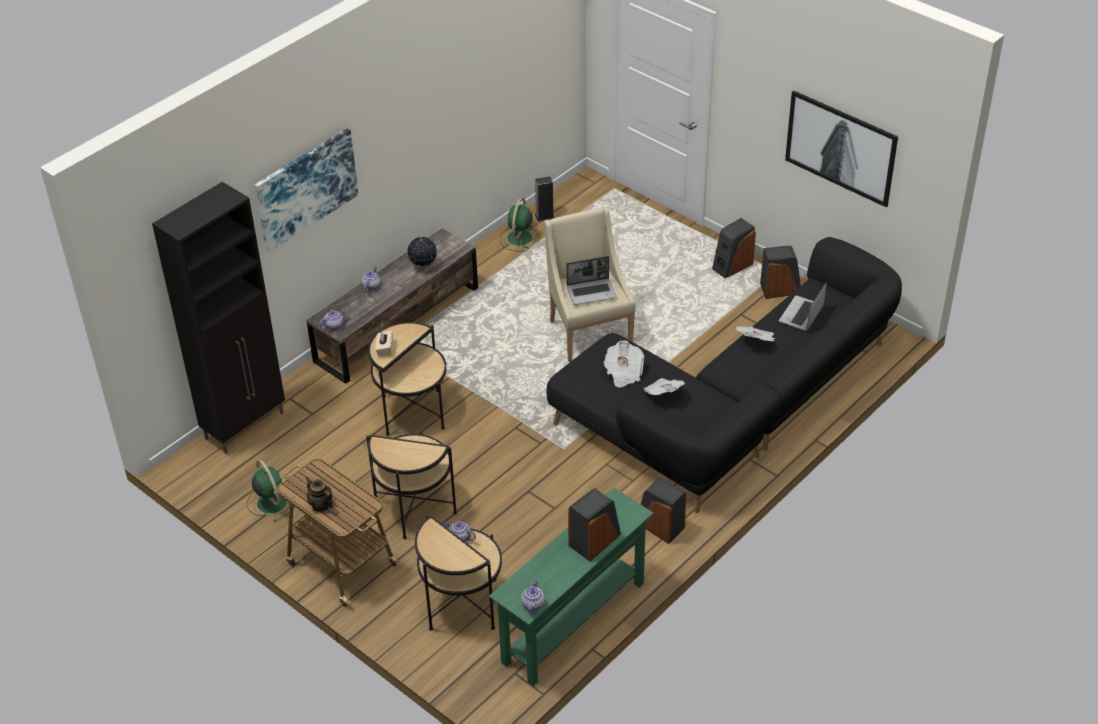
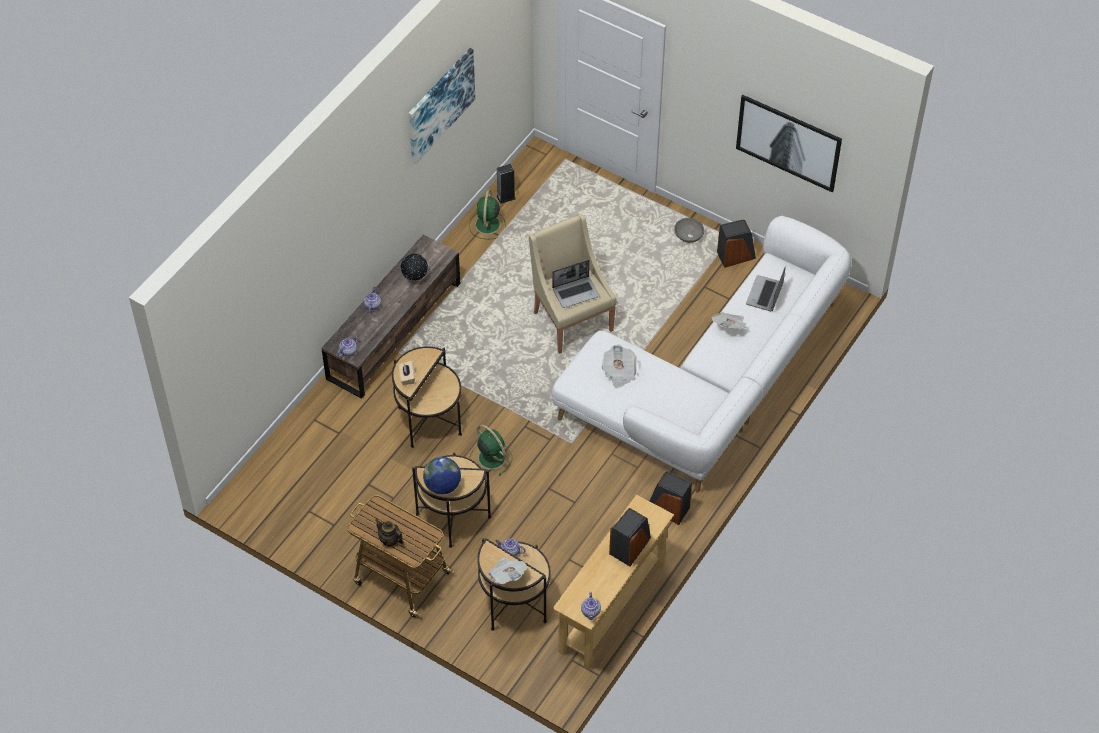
camera: 10 degrees left, 10 degrees up
(246, 425) = (281, 452): black cabinet -> none
(271, 502) = (324, 525): green fan -> green fan (491, 457)
(306, 188) = (320, 243): picture -> picture (440, 104)
(395, 457) = (442, 486): none -> globe
(574, 623) = (612, 608): green console table -> beige console table
(663, 394) = (657, 390): newspaper -> newspaper (507, 575)
(730, 408) = (710, 385): black sofa -> white sofa
(732, 266) = (688, 235): speaker -> grey bowl

